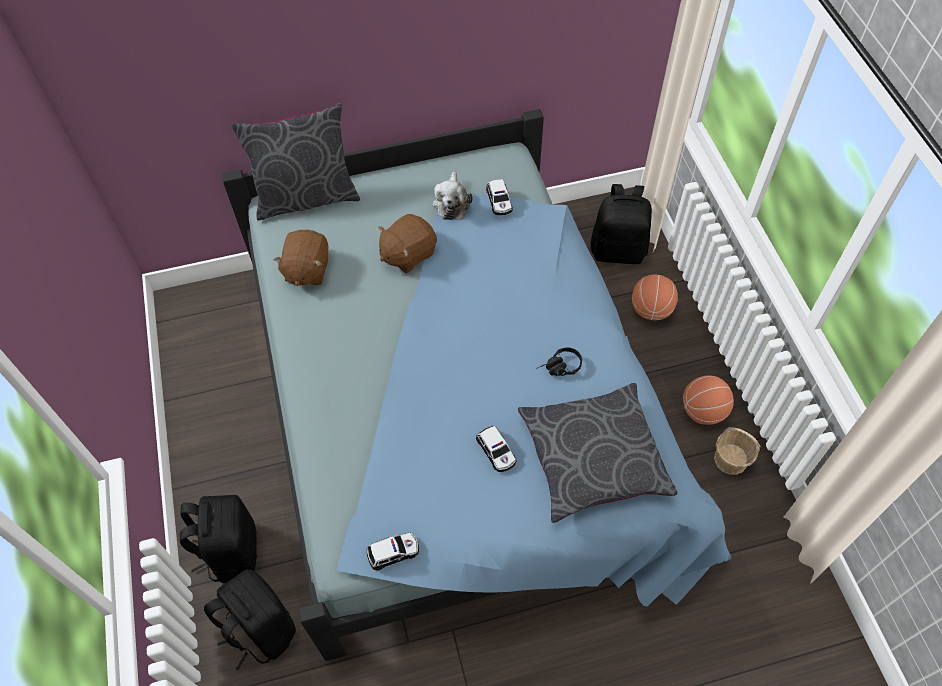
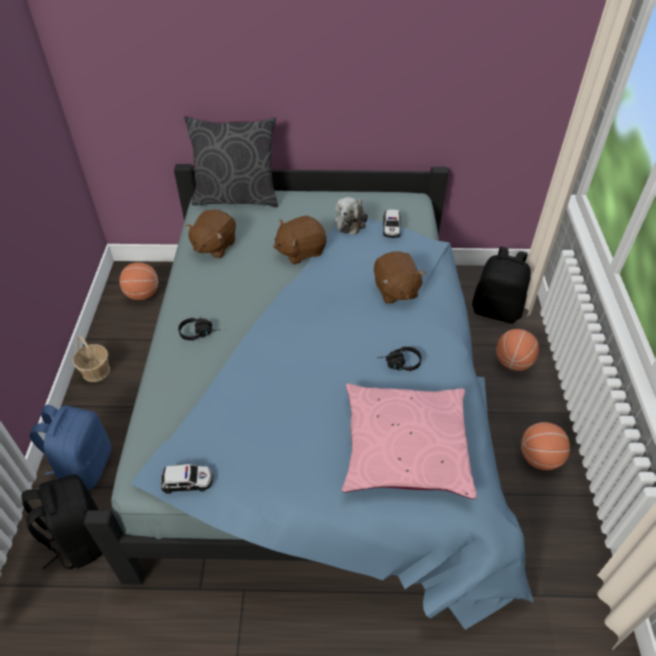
camera: 15 degrees right, 10 degrees down
(208, 327) = (143, 294): none -> basketball
(231, 551) = (84, 466): black backpack -> blue backpack
(336, 383) = (200, 332): none -> black headphones
(496, 451) = (316, 419): toy car -> none
(528, 280) = (395, 290): none -> brown plush toy
(593, 458) = (405, 448): grey pillow -> pink pillow
(730, 459) = (556, 507): basket -> basket (96, 371)

